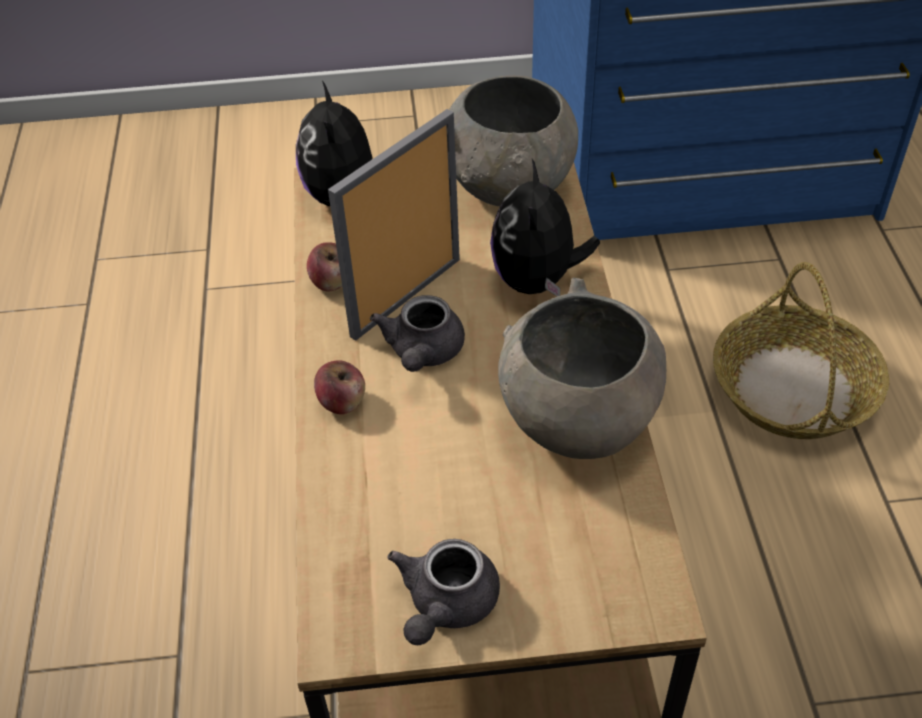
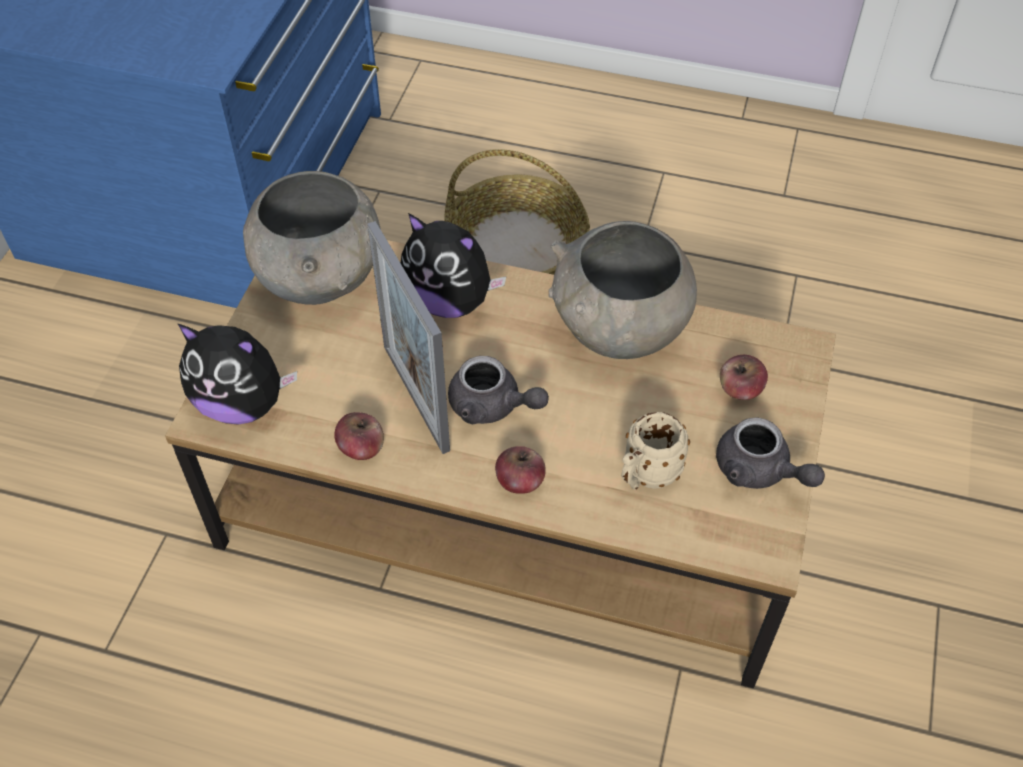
camera: 70 degrees left, 5 degrees up
(393, 500) = (645, 476): none -> beige mug
(555, 555) = (739, 390): none -> apple

